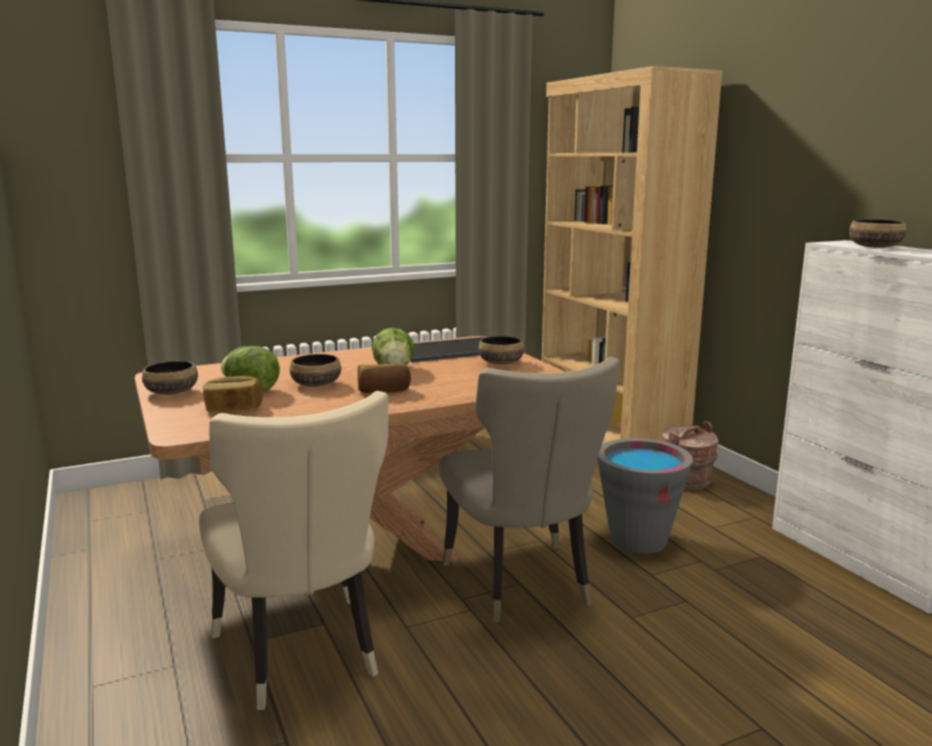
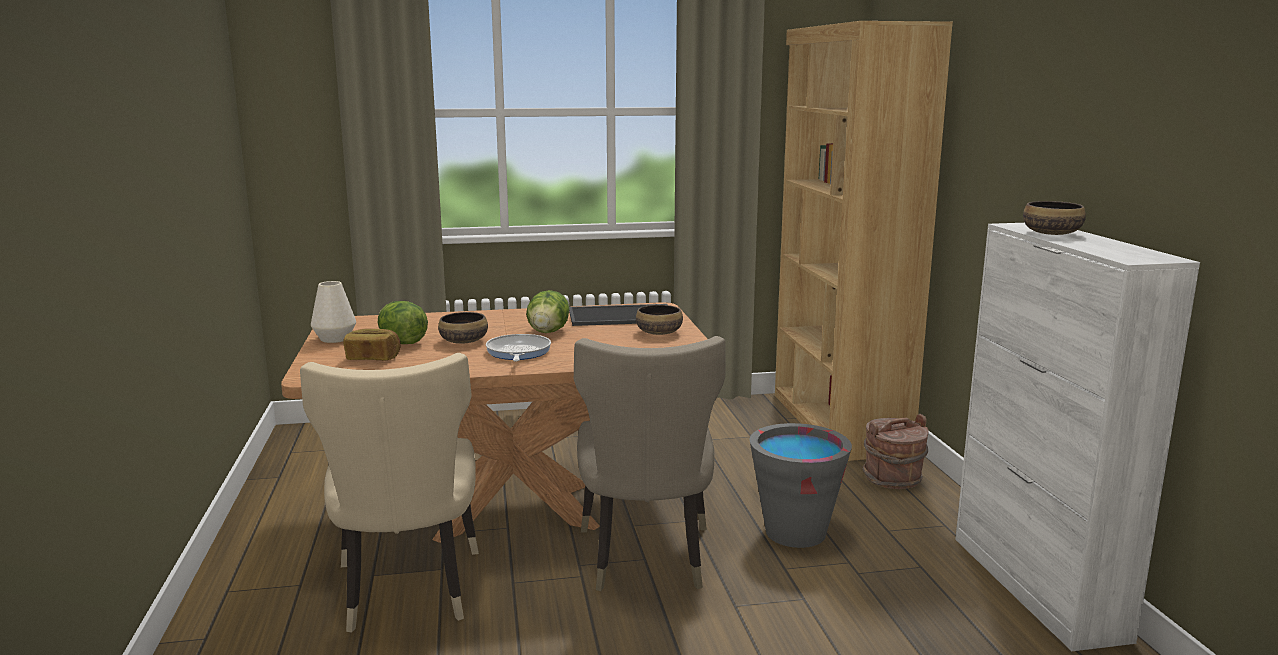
camera: 15 degrees right, 0 degrees up
(172, 392) = (335, 339): bowl -> white vase
(383, 391) = (518, 353): bread -> frying pan

